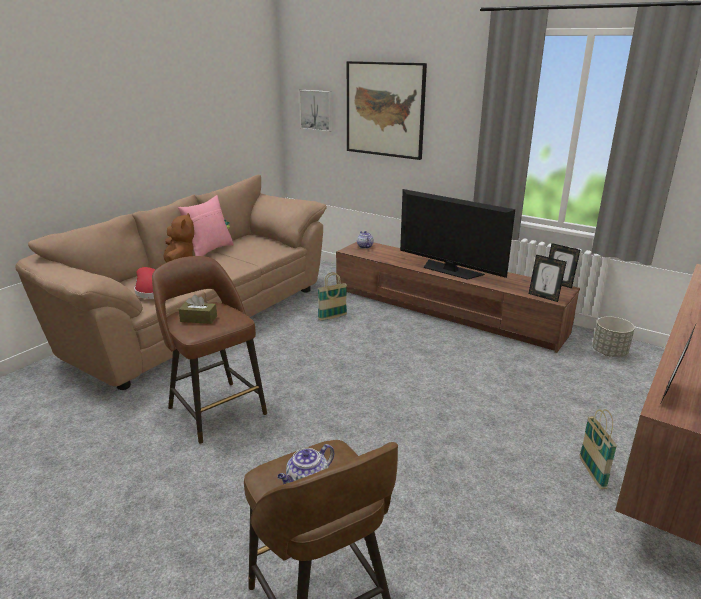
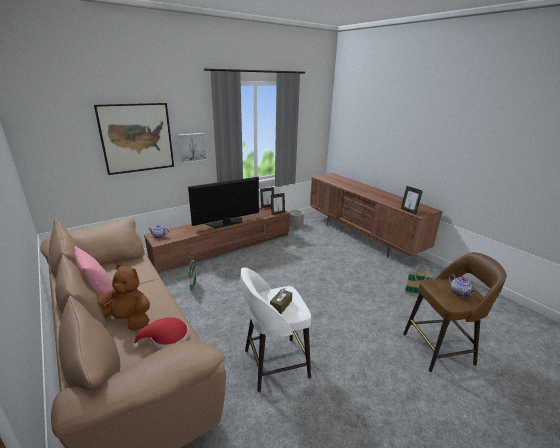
camera: 70 degrees left, 0 degrees up
(216, 409) = (274, 364): brown stool -> white stool
(317, 110) = (63, 148): picture -> picture (191, 147)
(592, 473) = (370, 259): basket -> basket (416, 294)

